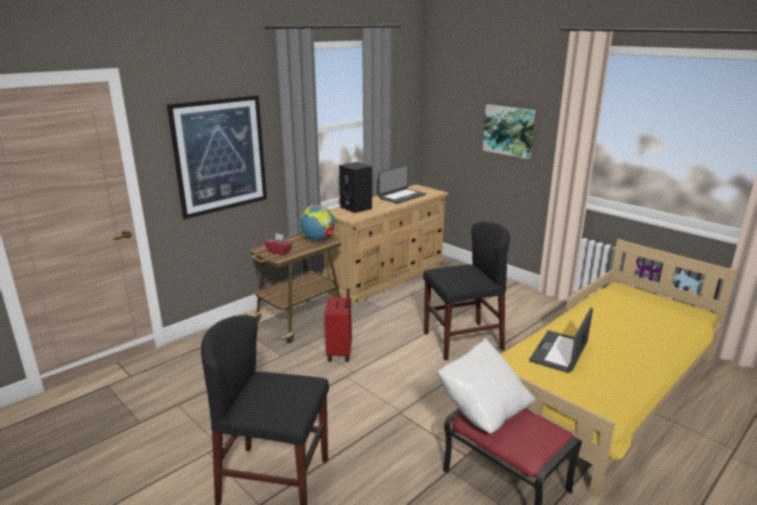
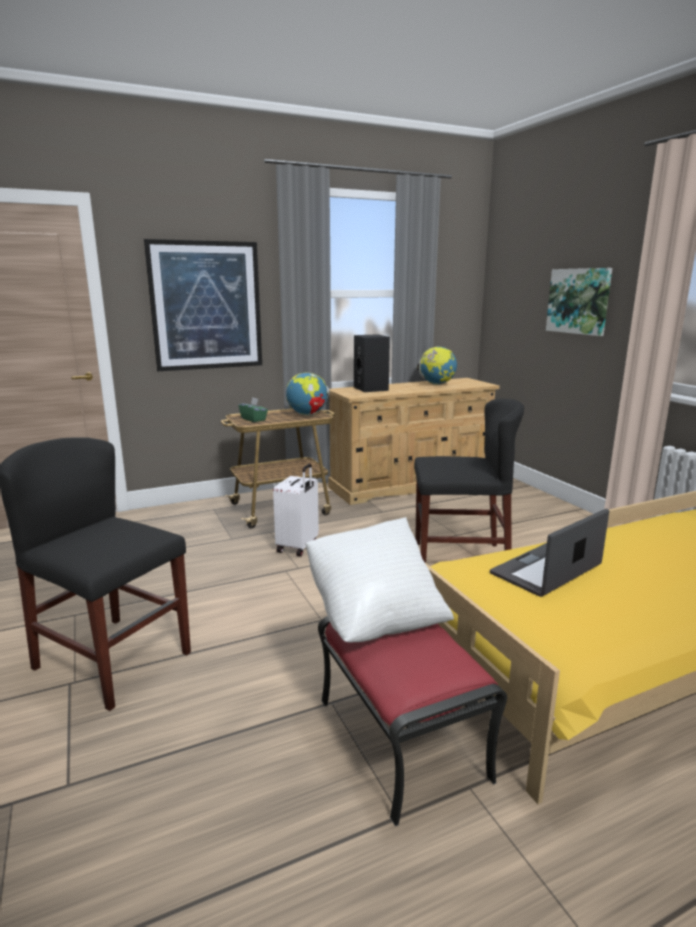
camera: 20 degrees right, 5 degrees down
(279, 252) = (253, 419): red tissue box -> green tissue box
(340, 353) = (298, 546): red suitcase -> white suitcase
(401, 196) = (437, 384): laptop -> globe

